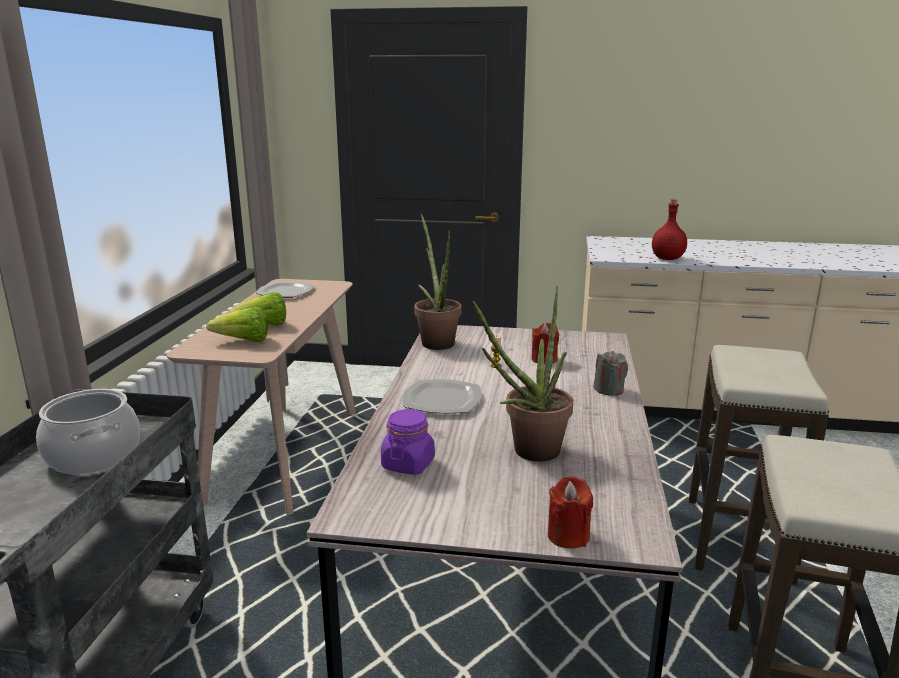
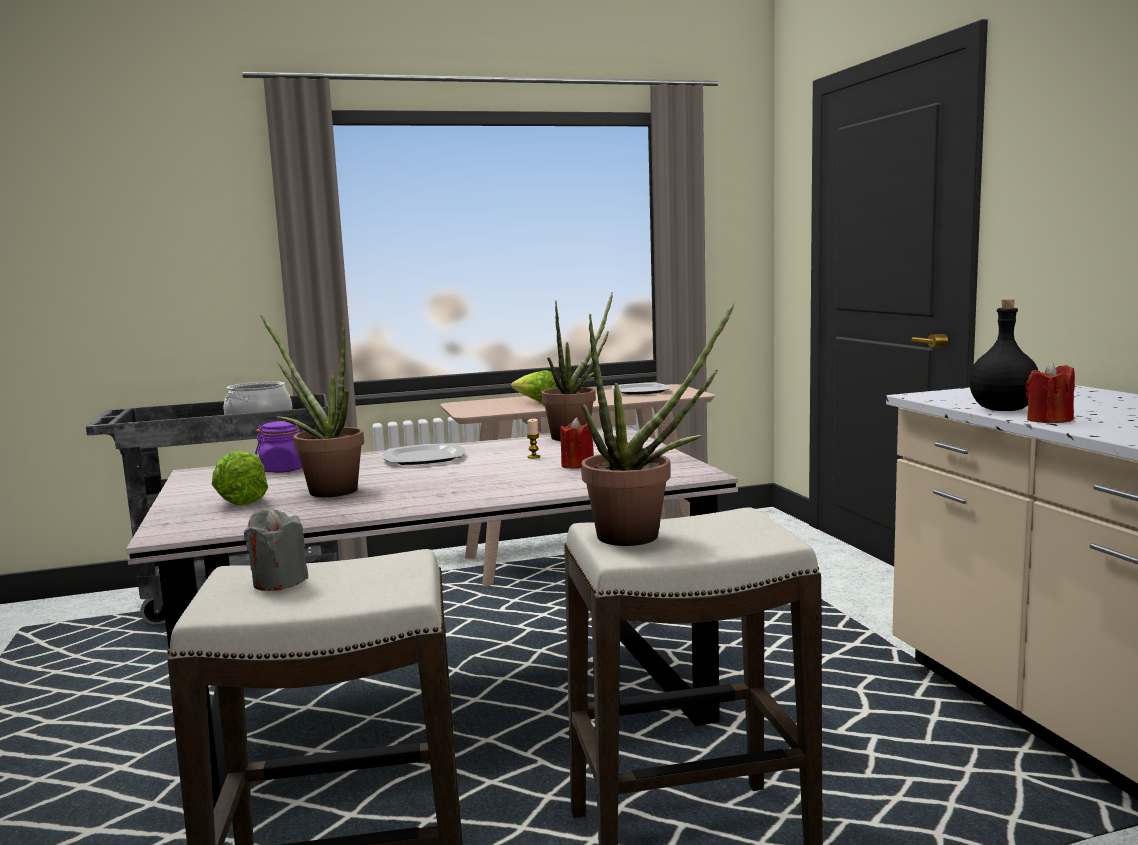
camera: 65 degrees right, 10 degrees down
(244, 341) = (494, 406): lettuce -> lettuce (239, 500)
(568, 536) = (174, 516): red candle -> red candle (1049, 420)
(609, 389) = (515, 492): grey candle -> grey candle (279, 581)
(668, 258) = (1003, 410): red bottle -> black bottle
(771, 377) = (642, 536): none -> potted plant

